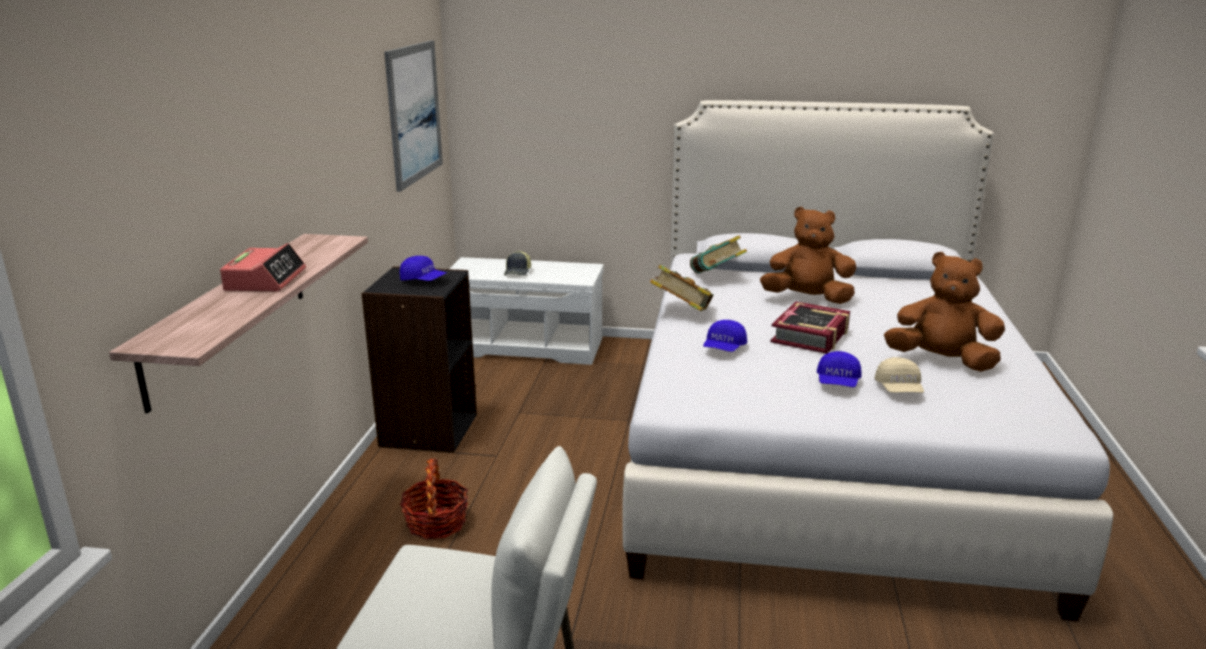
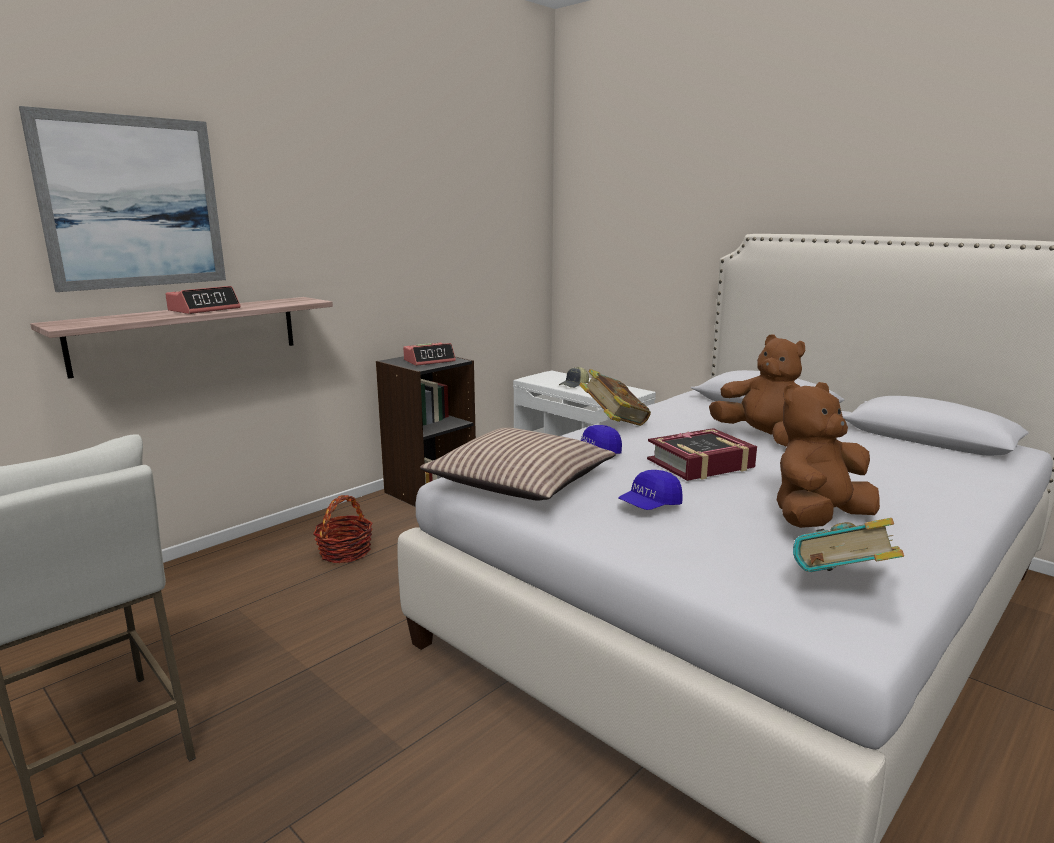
camera: 35 degrees right, 5 degrees down
(414, 113) = (493, 235): picture -> picture (133, 203)
(423, 280) = (429, 361): blue cap -> alarm clock
(716, 277) = (702, 406): book -> book (843, 586)
(717, 391) = (521, 482): none -> pillow
(899, 389) = (709, 529): beige cap -> none
(941, 361) = (818, 520): brown plush toy -> brown plush toy turned 90 degrees counterclockwise

